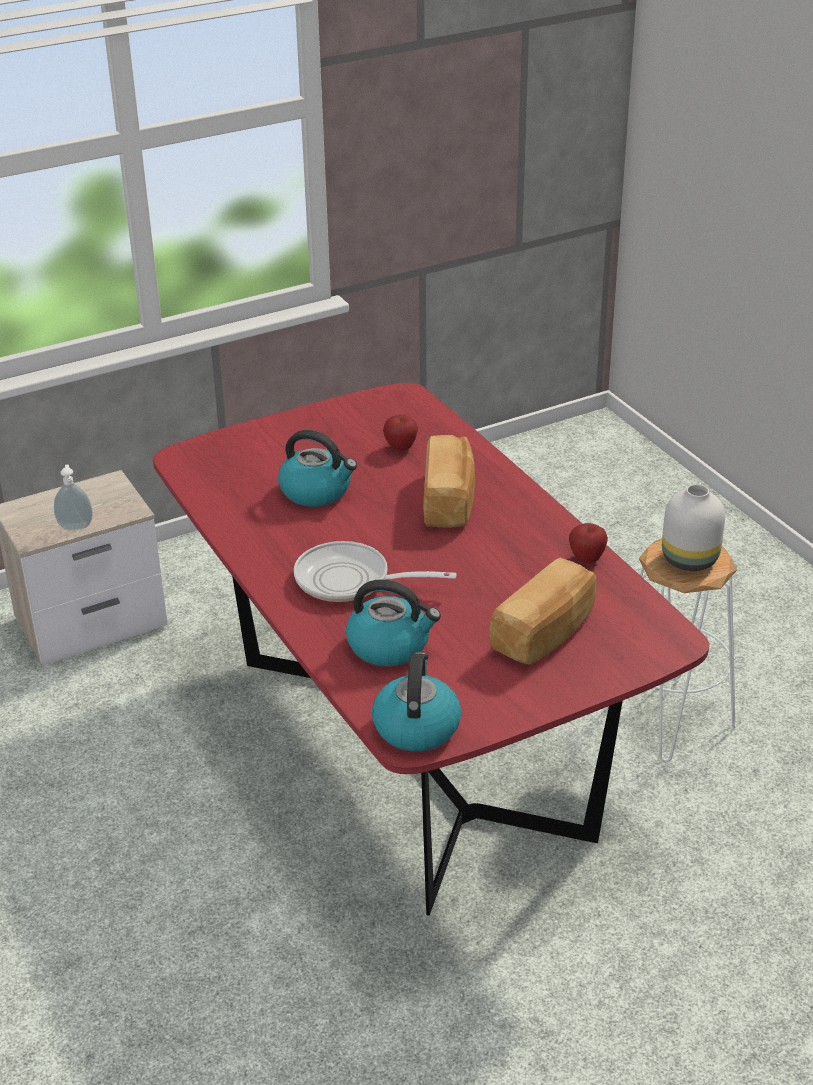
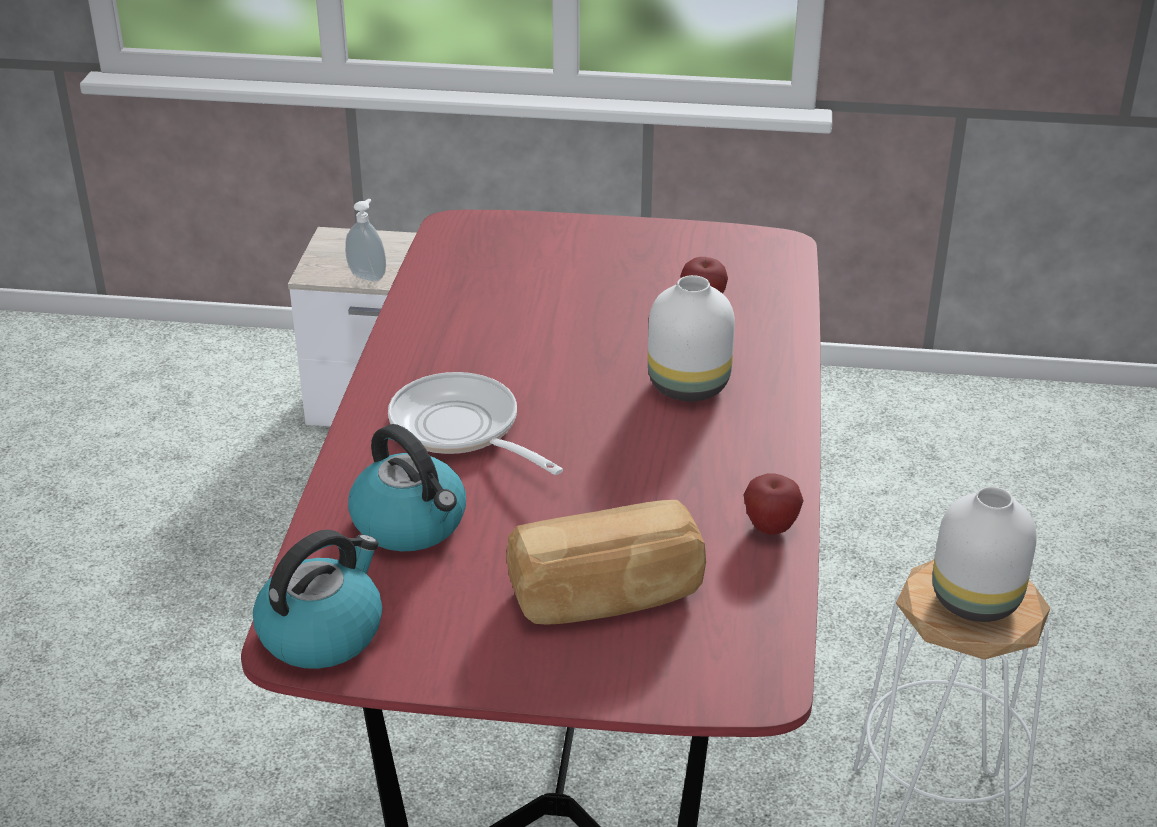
camera: 35 degrees right, 0 degrees up
(317, 491) = (549, 315): kettle -> none
(449, 500) = (686, 386): bread -> white vase

